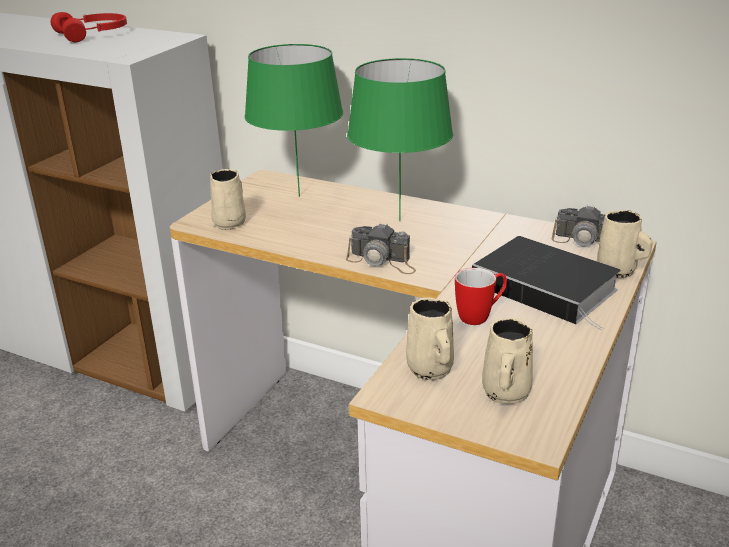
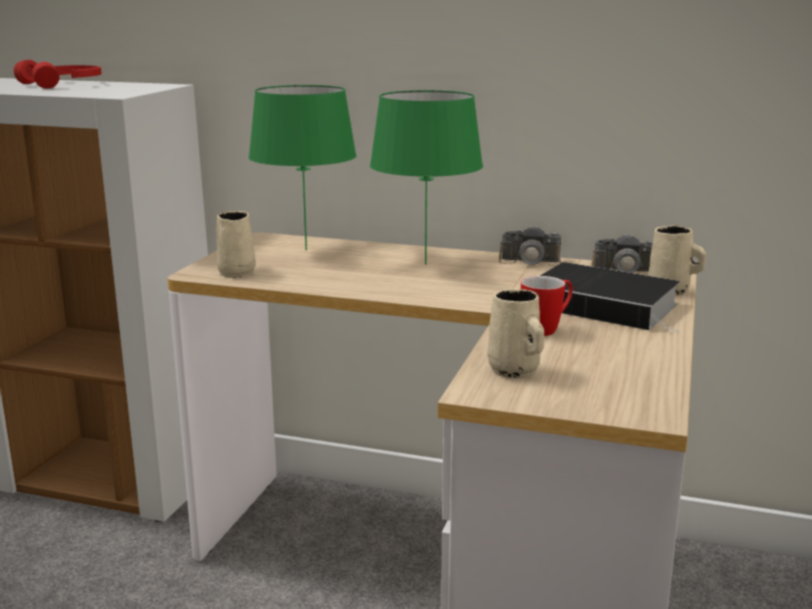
camera: 10 degrees left, 10 degrees down
(382, 261) = (421, 294): camera -> camera (535, 262)
(505, 394) = (603, 384): beige mug -> none

